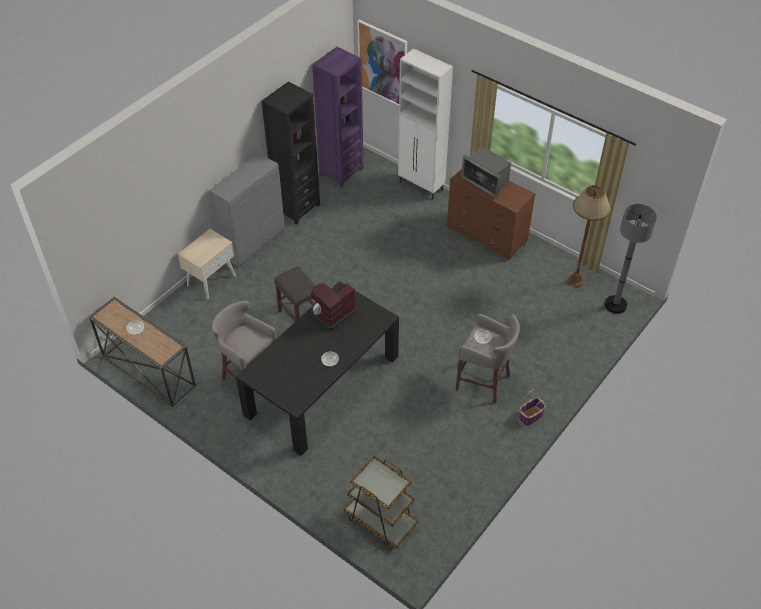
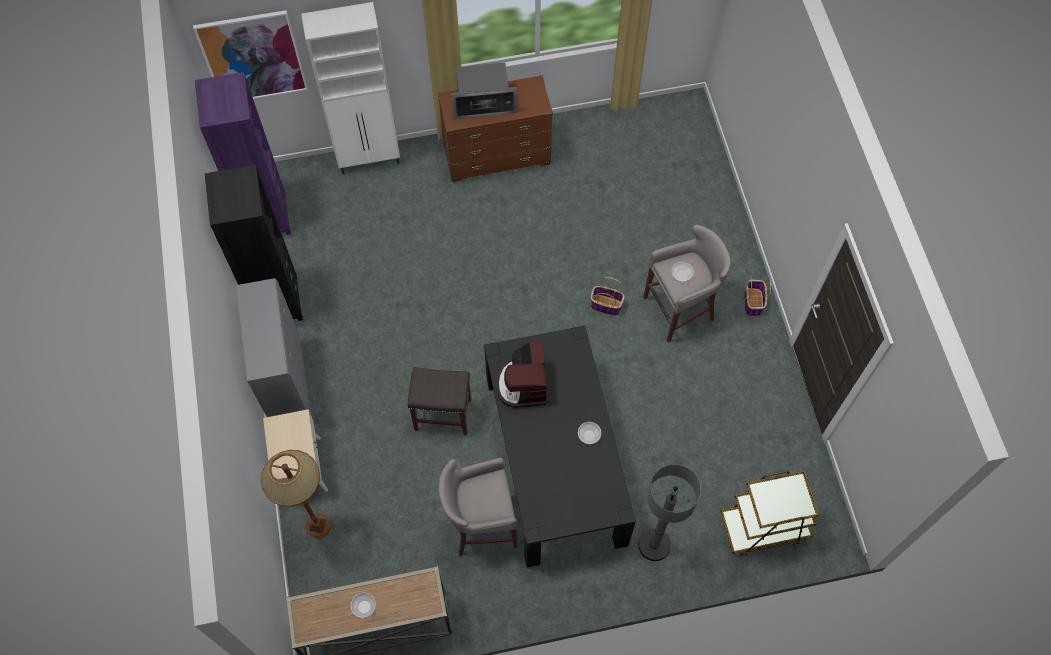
camera: 50 degrees left, 15 degrees up
(446, 344) = (605, 305): none -> basket
(575, 280) = (628, 132): brown floor lamp -> brown floor lamp (318, 526)
(615, 305) = (687, 125): grey floor lamp -> grey floor lamp (654, 545)

